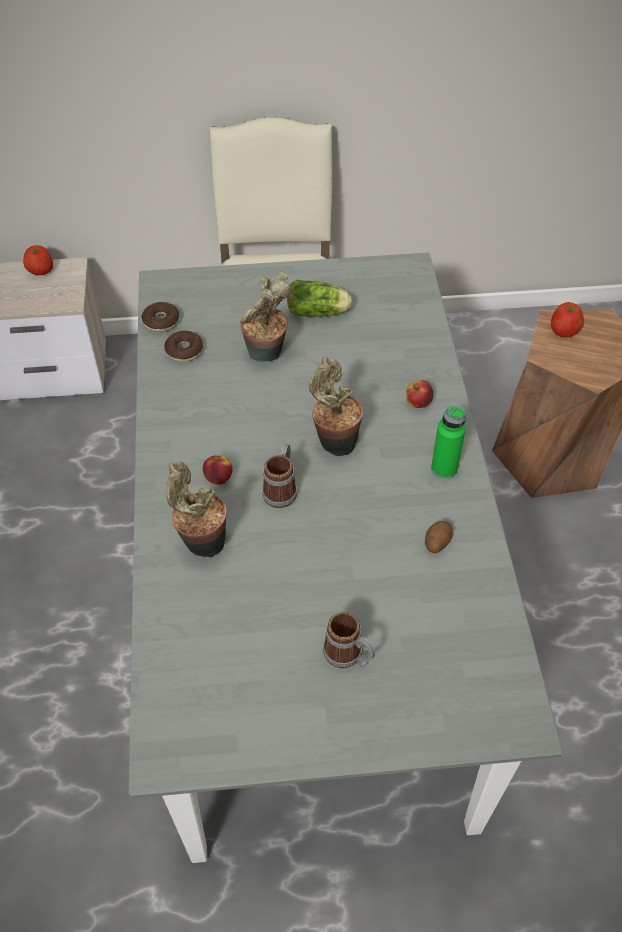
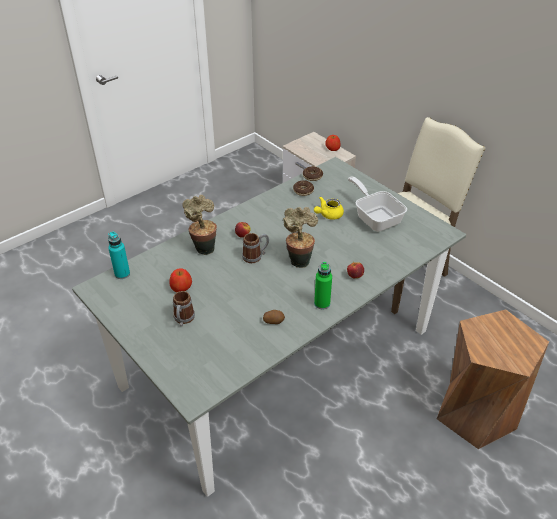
camera: 55 degrees right, 10 degrees down
(164, 694) = (122, 274): none -> turquoise bottle
(267, 356) = (328, 215): potted plant -> yellow teapot
(319, 312) = (375, 217): lettuce -> frying pan
(564, 329) = (503, 326): apple -> apple (181, 287)

